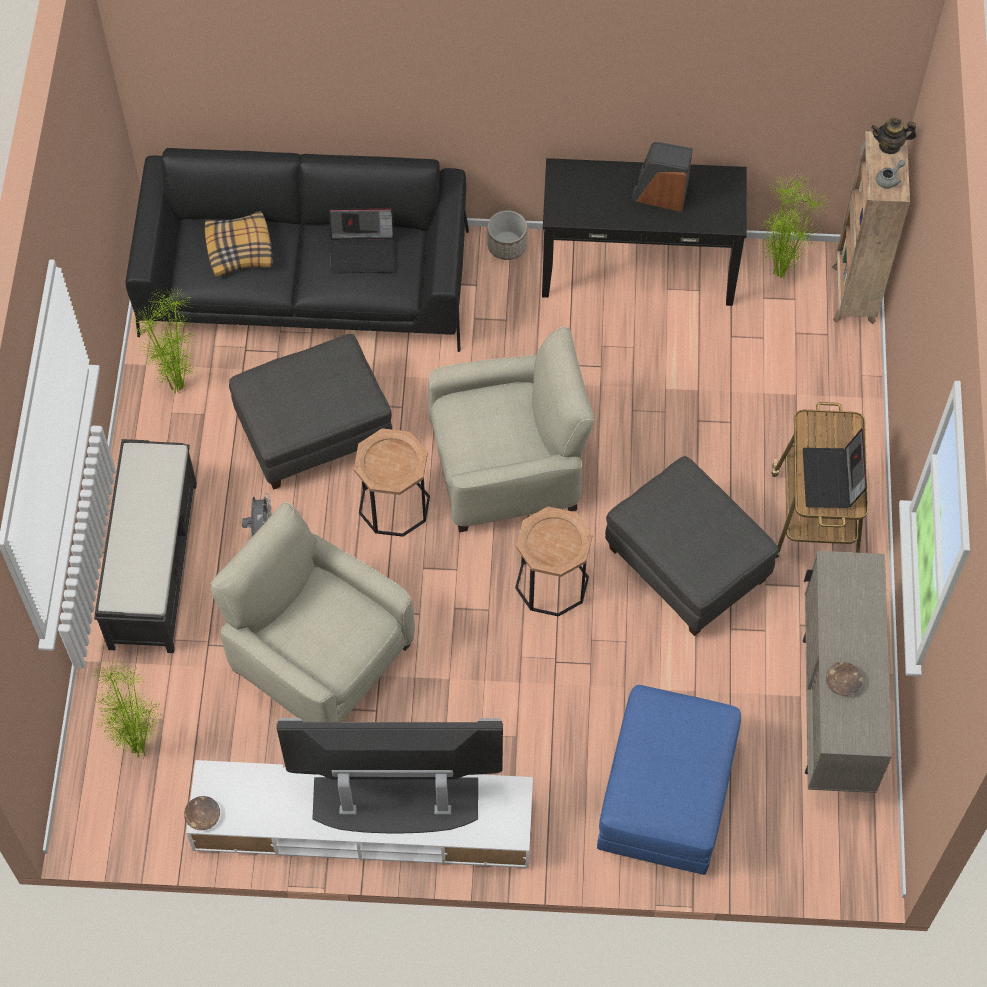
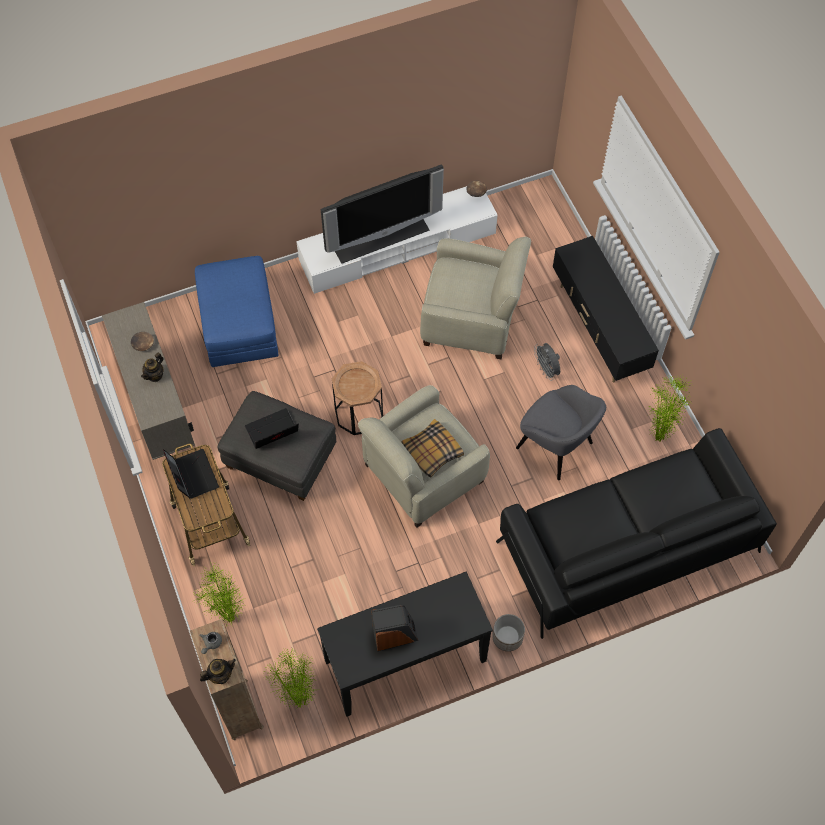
camera: 155 degrees right, 0 degrees up
(141, 749) = (537, 236): potted plant -> potted plant (229, 620)
(153, 563) = (598, 329): black bench -> black tv stand
(240, 249) = (668, 494): pillow -> pillow (432, 451)
(315, 431) = (556, 446): grey ottoman -> grey armchair
(363, 252) = (586, 527): laptop -> laptop (272, 433)
(394, 505) = (479, 421): brown side table -> none
(840, 625) = (155, 375): none -> teapot

